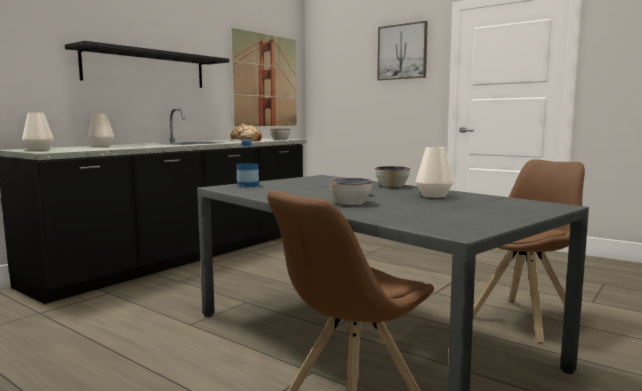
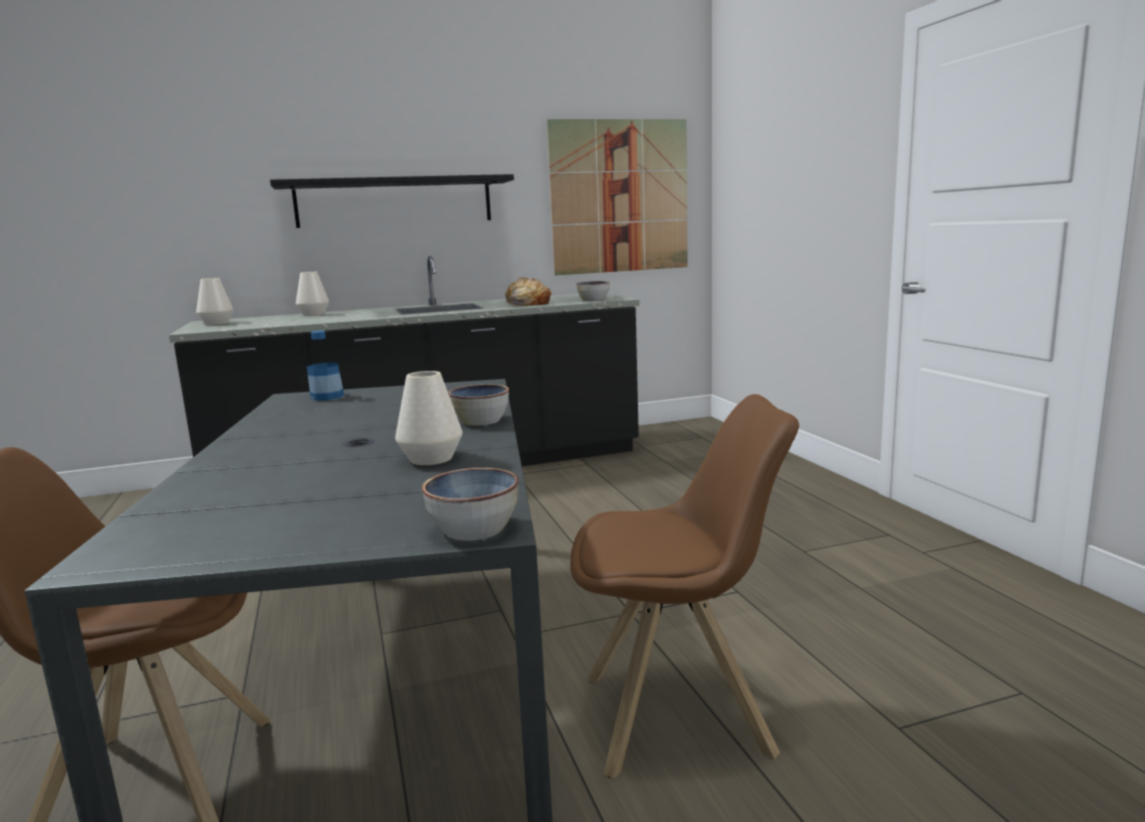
camera: 35 degrees right, 5 degrees up
(350, 203) = (272, 458): bowl -> bowl (473, 529)
(402, 52) = (829, 127): picture -> none

